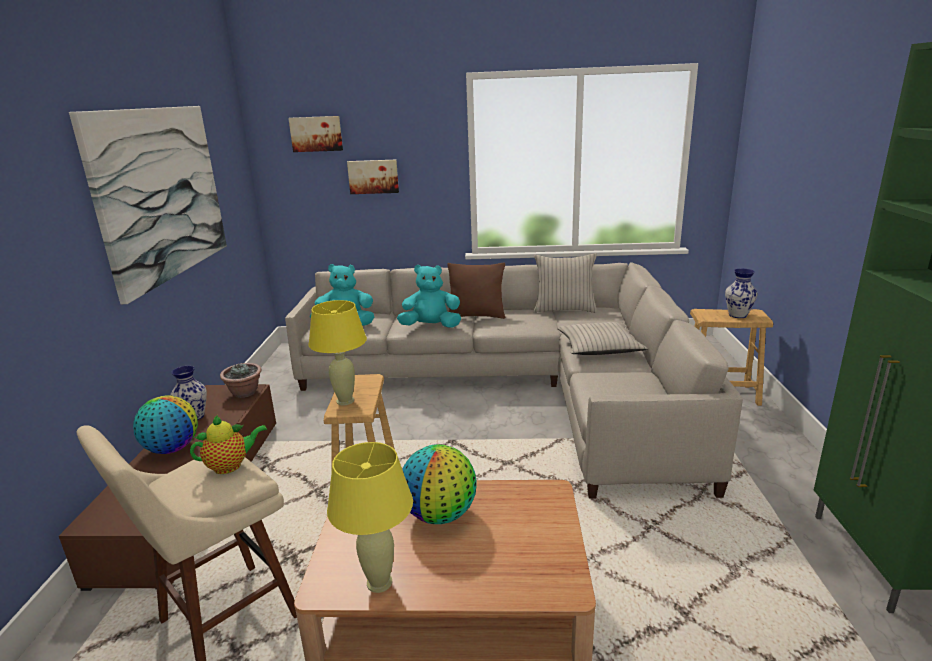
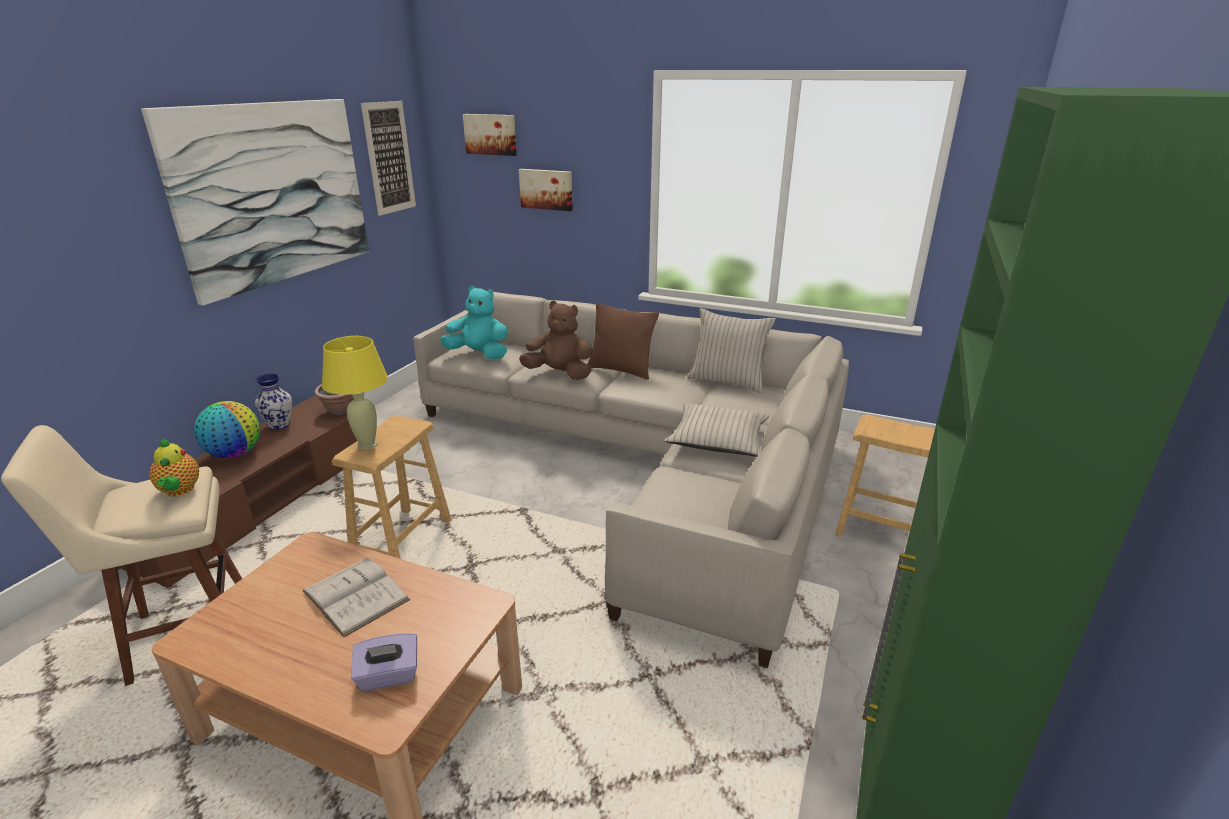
camera: 20 degrees right, 5 degrees up
(228, 160) = (389, 158): none -> picture
(231, 466) = (179, 491): teapot -> teapot turned 75 degrees clockwise
(379, 583) = (236, 649): yellow table lamp -> none
(431, 326) = (560, 374): turquoise plush toy -> brown plush toy
(440, 515) = (356, 595): globe -> white book
(533, 560) = (388, 676): none -> purple tissue box
(737, 315) = (916, 435): vase -> none

